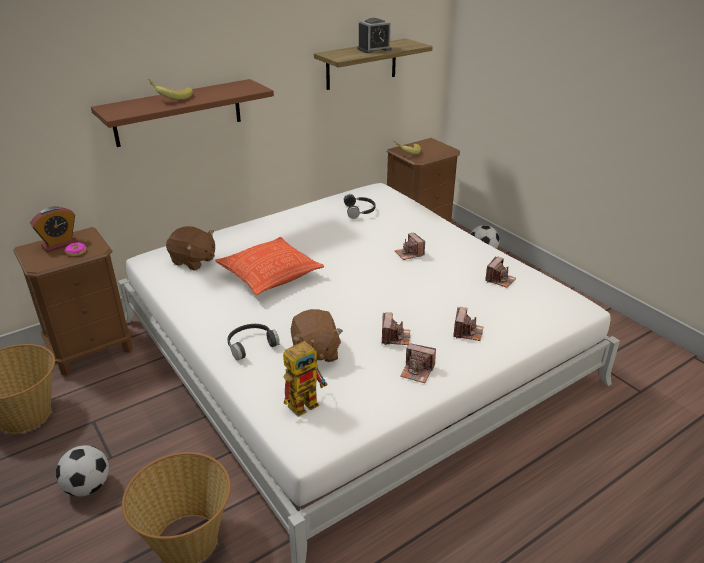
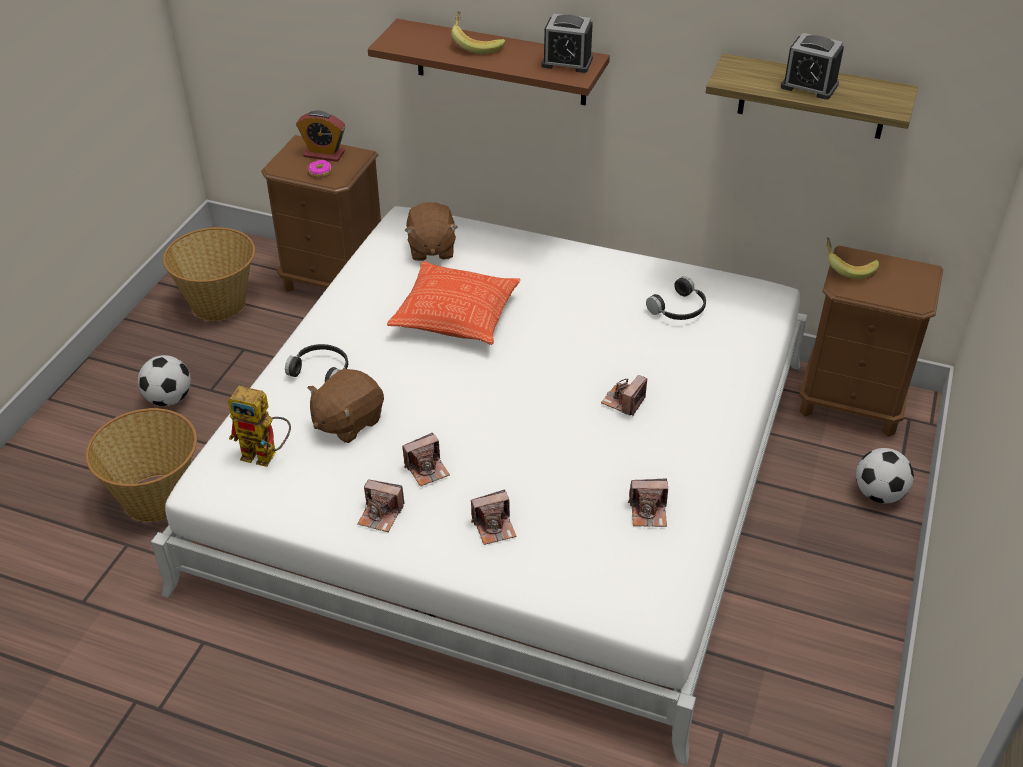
camera: 55 degrees right, 10 degrees up
(238, 87) = (567, 62): none -> alarm clock
(417, 371) = (380, 515): camera -> camera turned 60 degrees counterclockwise

